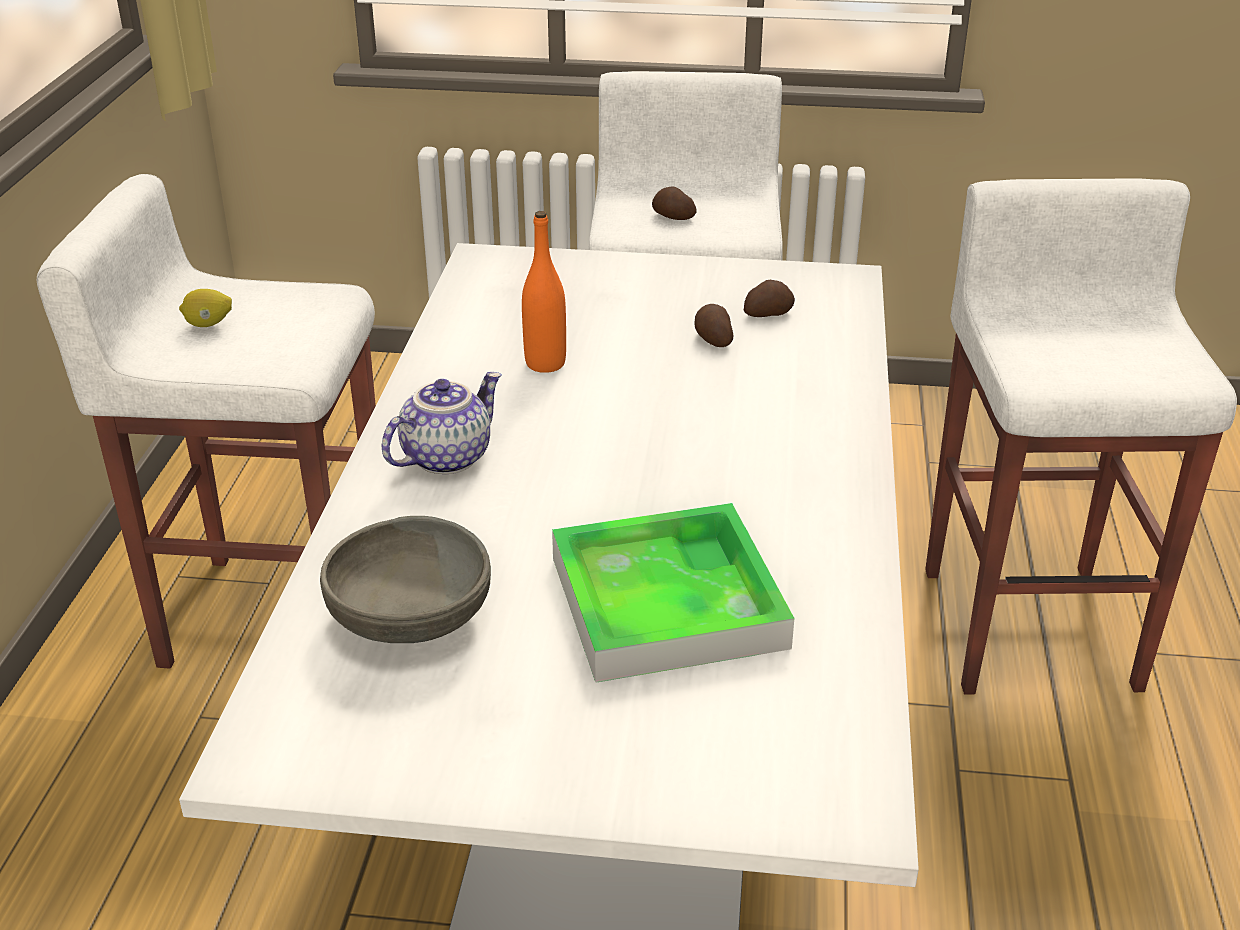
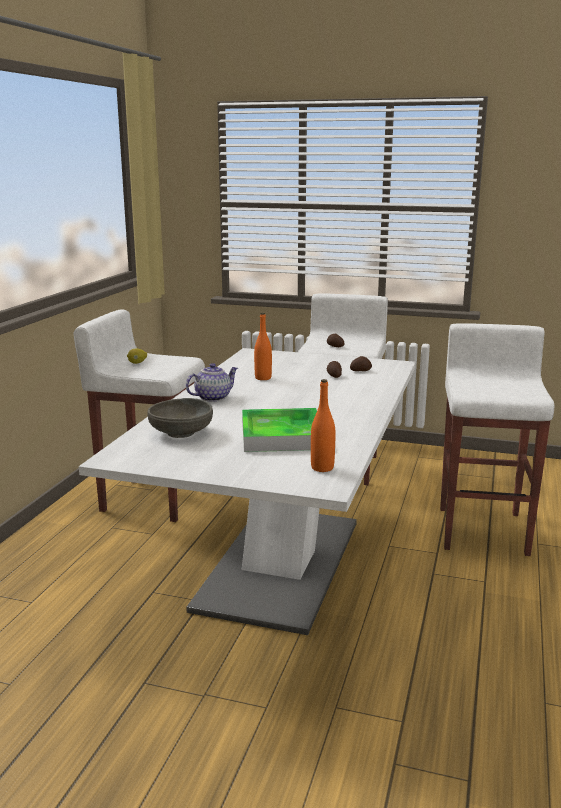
camera: 10 degrees right, 15 degrees down
(811, 729) = (322, 468): none -> orange bottle

